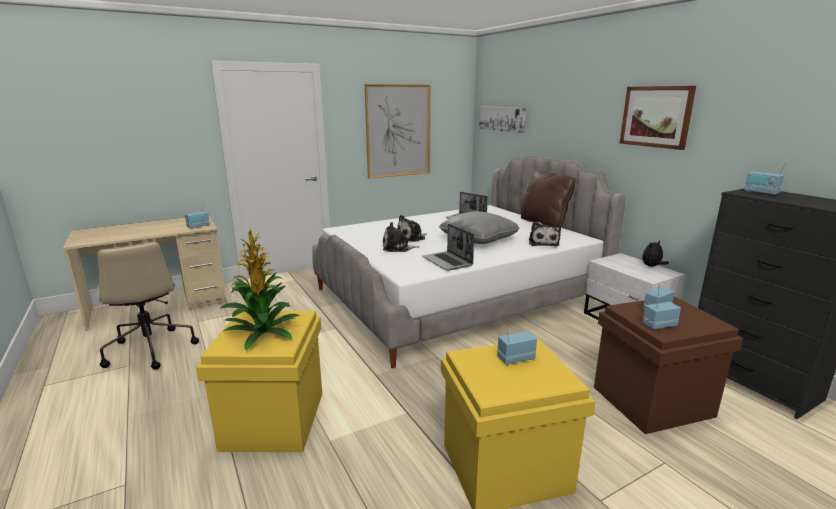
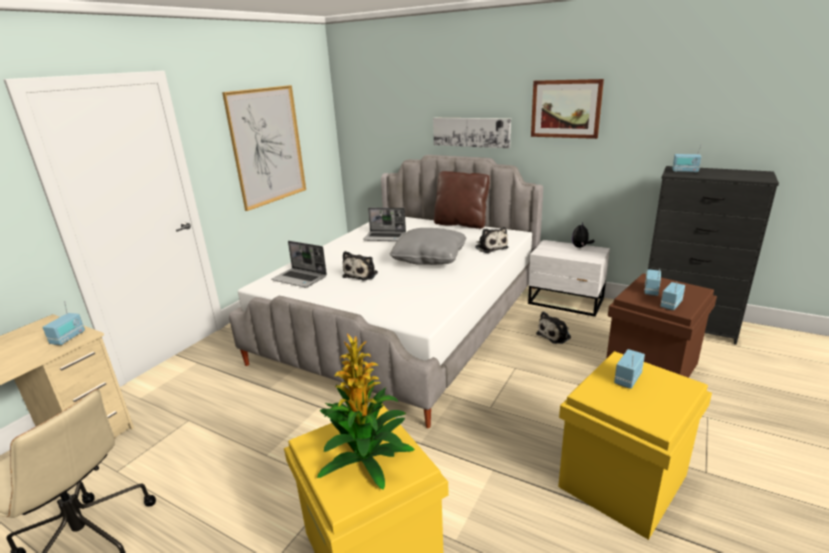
camera: 30 degrees left, 5 degrees up
(398, 248) = (365, 291): plush toy -> plush toy (555, 335)
(448, 262) = (438, 294): laptop -> laptop (300, 278)
(502, 119) = (378, 118): picture -> picture (471, 132)

